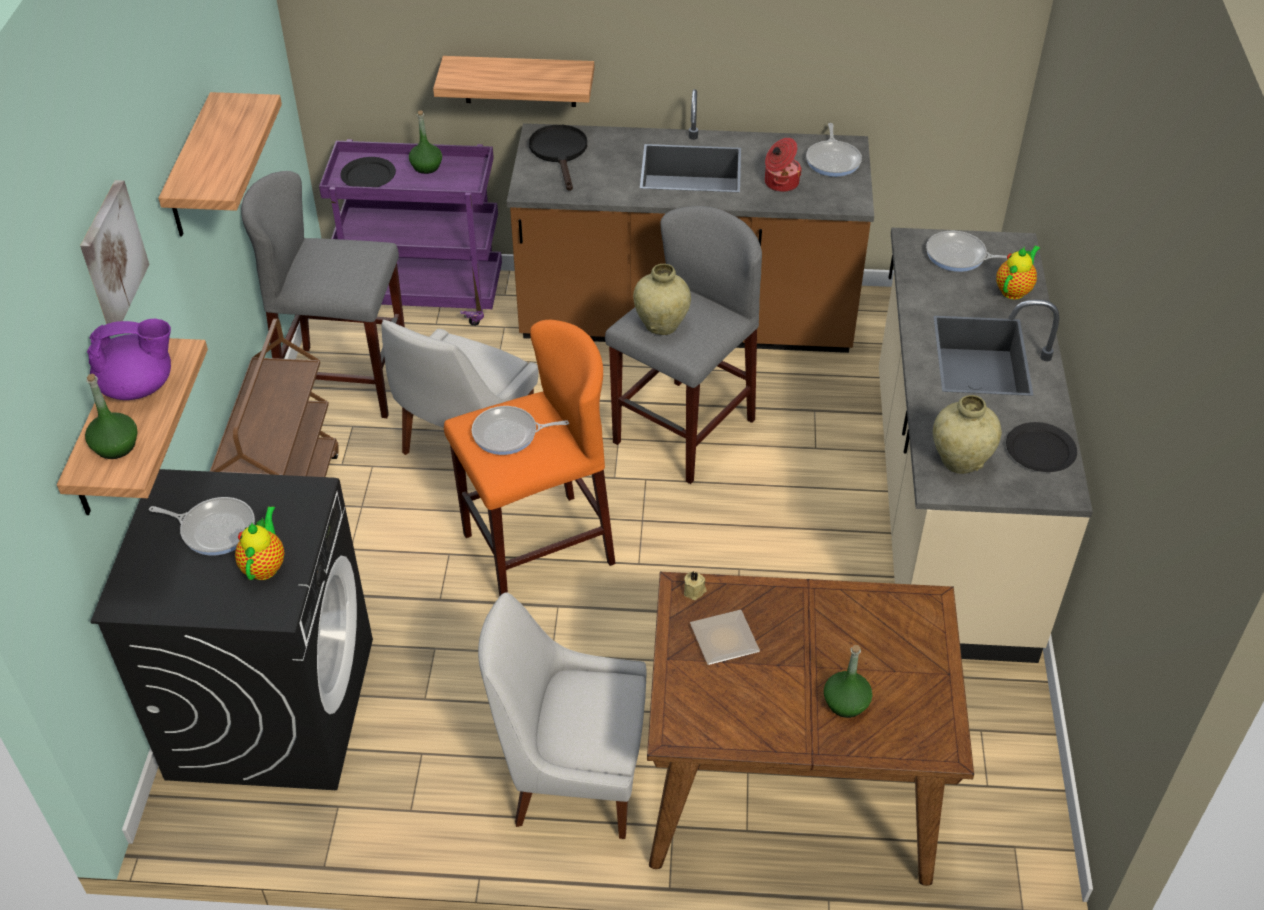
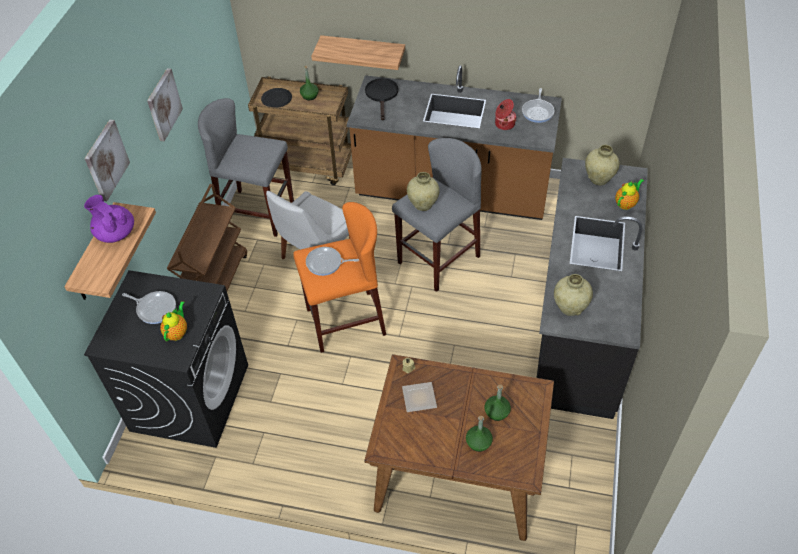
camera: 10 degrees right, 5 degrees up
(115, 446) = (97, 267): green bottle -> green bottle (496, 412)
(139, 387) = (115, 233): purple teapot -> purple teapot turned 135 degrees counterclockwise
(191, 169) = (163, 104): shelf -> picture
(425, 297) = (309, 166): purple cart -> brown cart
(572, 778) = (341, 455): white chair -> none
(946, 511) = (579, 322): beige counter -> black counter
(959, 256) = (598, 179): frying pan -> beige vase
(1040, 449) = (618, 305): black plate -> none

